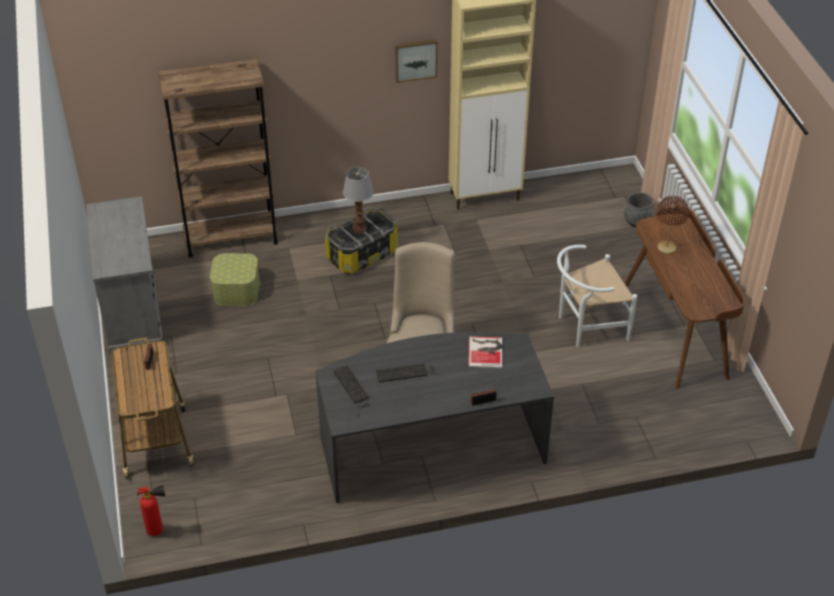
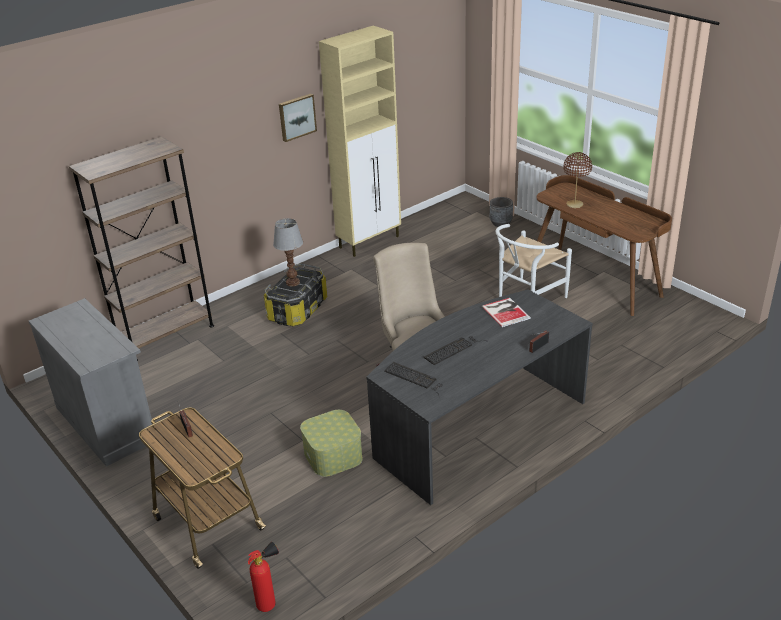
camera: 25 degrees left, 10 degrees down
(236, 290) = (200, 371): storage box -> storage box (333, 455)

